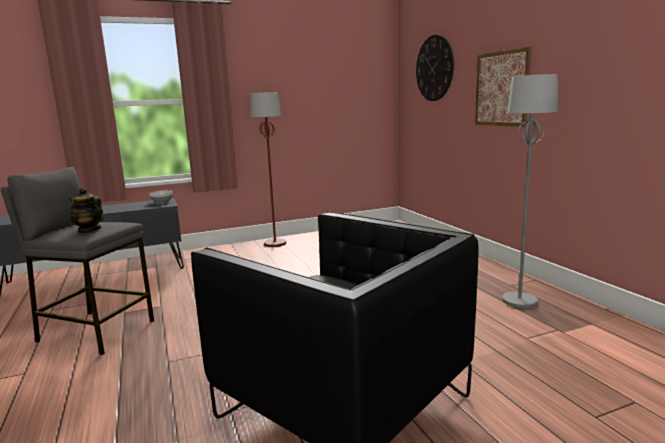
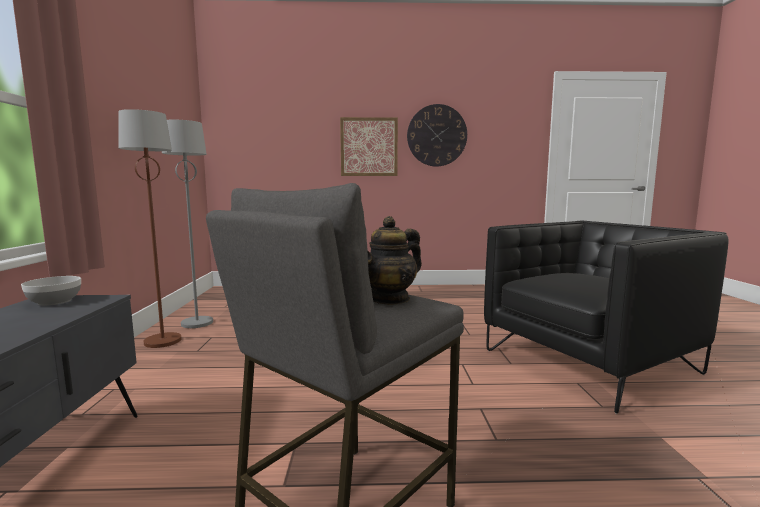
camera: 70 degrees left, 5 degrees down
(434, 68) = (274, 123): wall clock -> wall clock (437, 135)
(519, 301) = (448, 295): grey floor lamp -> grey floor lamp (197, 323)

